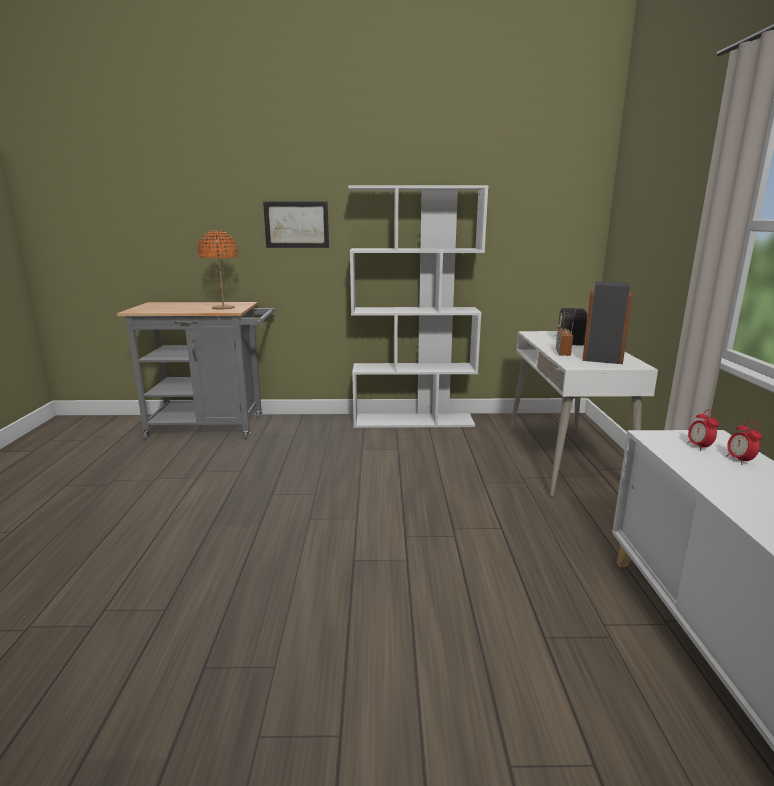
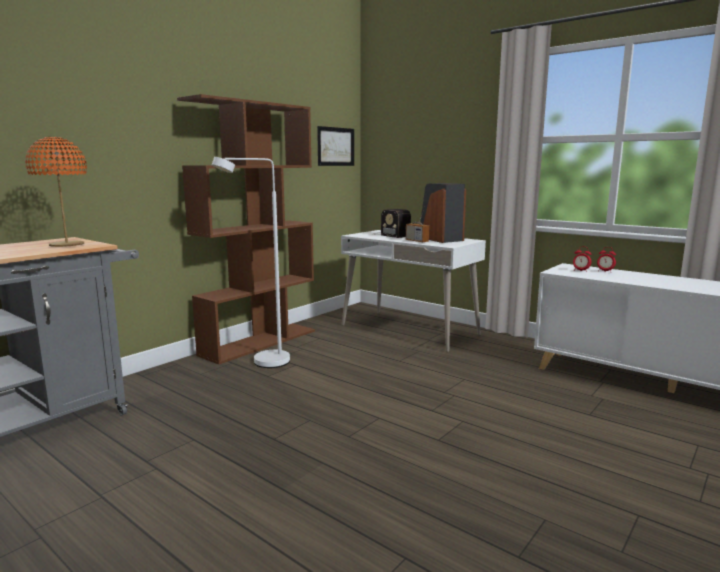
camera: 50 degrees left, 5 degrees down
(296, 224) = (116, 137): picture -> picture (336, 146)
(379, 438) = (262, 363): none -> white floor lamp
(414, 421) = (259, 342): white bookcase -> brown bookcase

